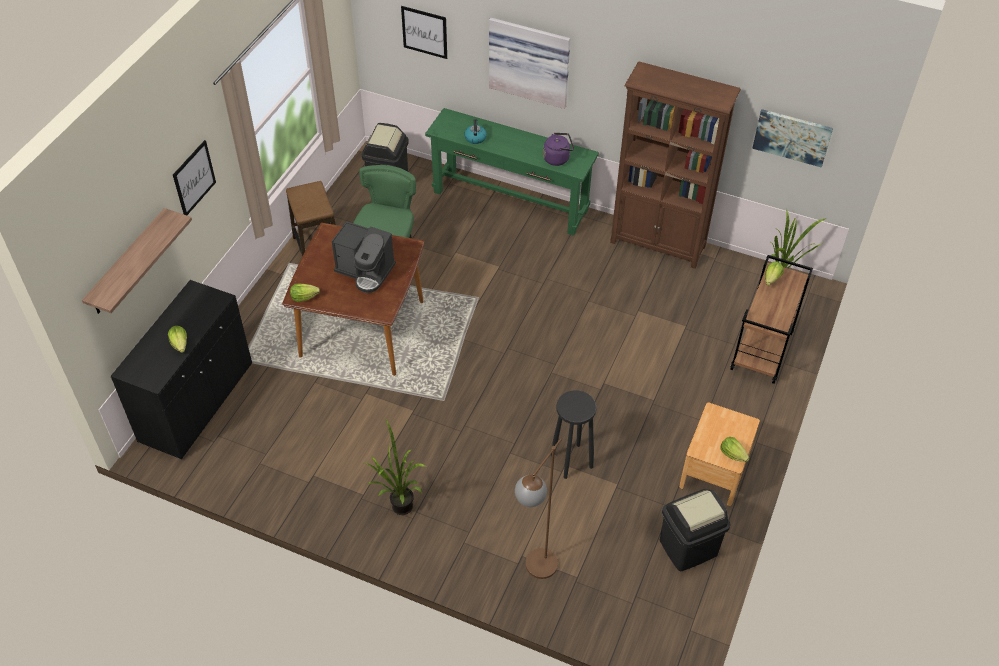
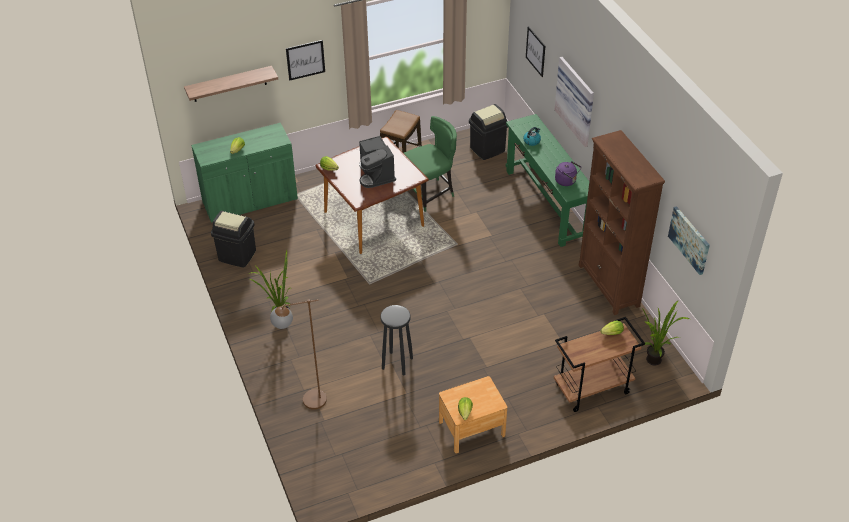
camera: 45 degrees right, 5 degrees down
(197, 402) = (250, 201): black cabinet -> green cabinet
(688, 548) = (401, 454): black trash can -> black trash can (237, 256)

